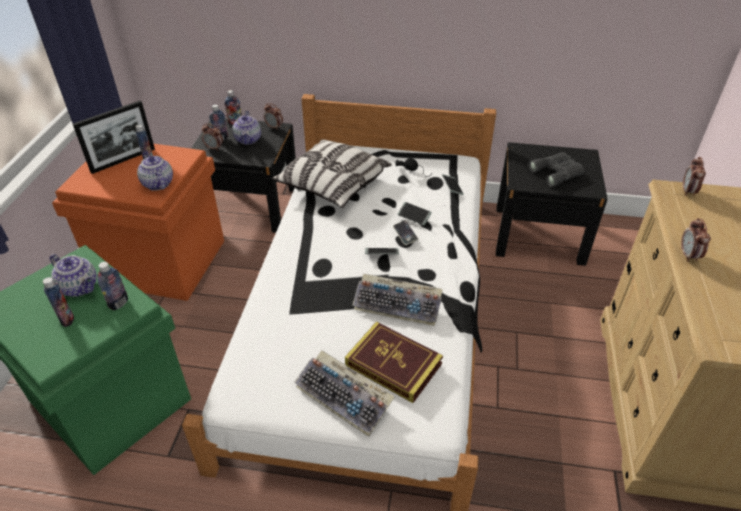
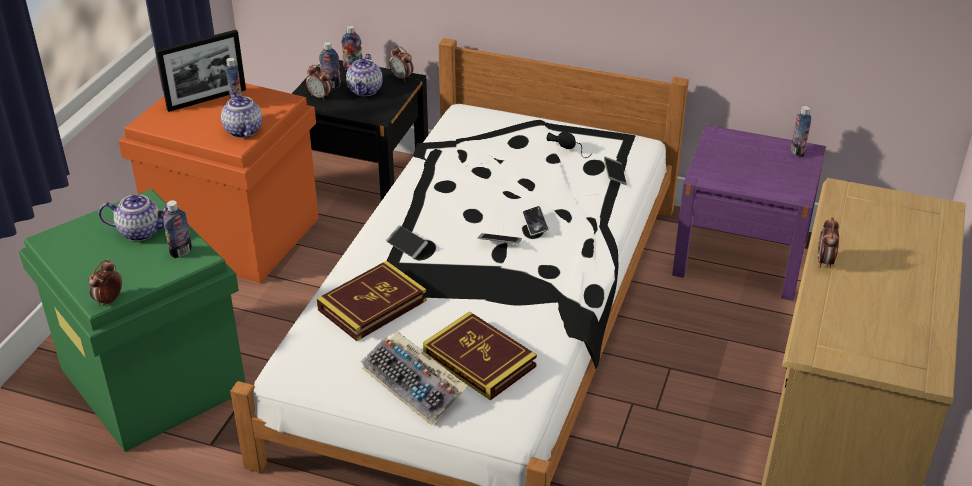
camera: 10 degrees right, 5 degrees down
(67, 319) = (124, 261): bottle -> bottle (797, 151)
(80, 287) = (142, 231): teapot -> teapot turned 45 degrees counterclockwise
(291, 324) = (372, 305): none -> book
(333, 185) = (461, 157): pillow -> none
(399, 304) = (504, 299): keyboard -> none
(414, 216) = (553, 203): phone -> phone (407, 245)
(538, 234) = (741, 255): black nightstand -> purple nightstand
(558, 172) = (758, 169): grey binoculars -> none
(688, 191) = (864, 195): alarm clock -> alarm clock (109, 300)

